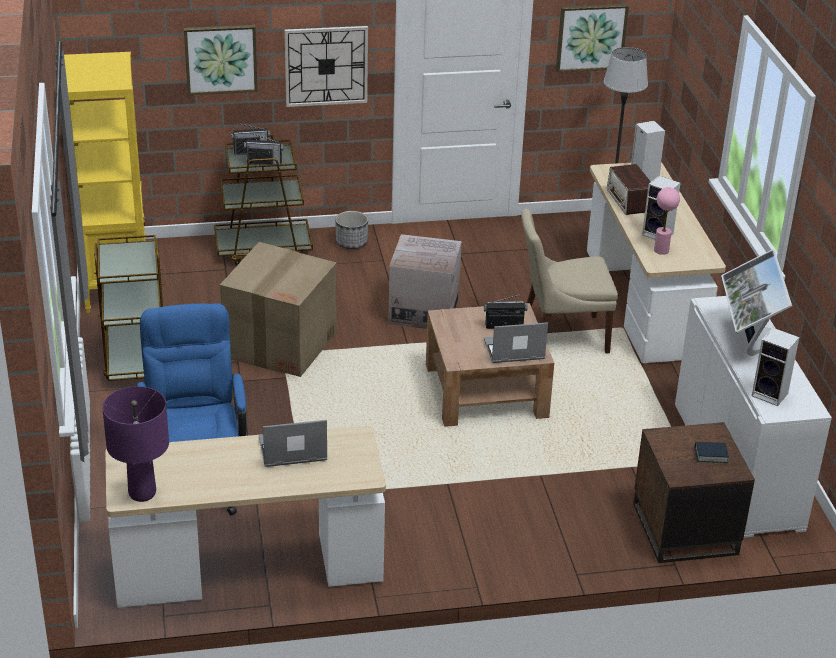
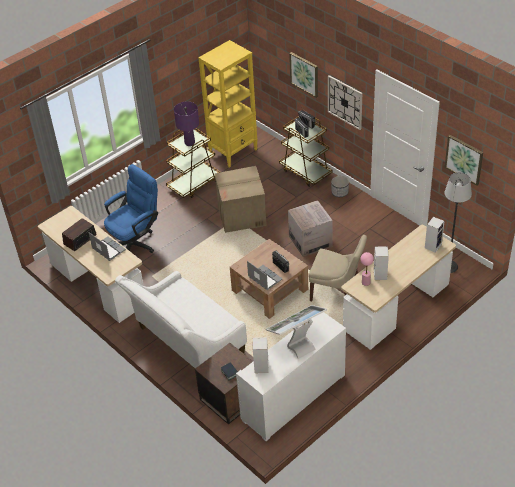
camera: 60 degrees right, 10 degrees up
(143, 493) = (53, 228): purple table lamp -> purple table lamp (190, 143)
(516, 524) = (187, 343): none -> white sofa
(561, 336) = (337, 293): beige chair -> beige chair turned 150 degrees clockwise
(629, 201) = (401, 252): radio -> radio (80, 240)

